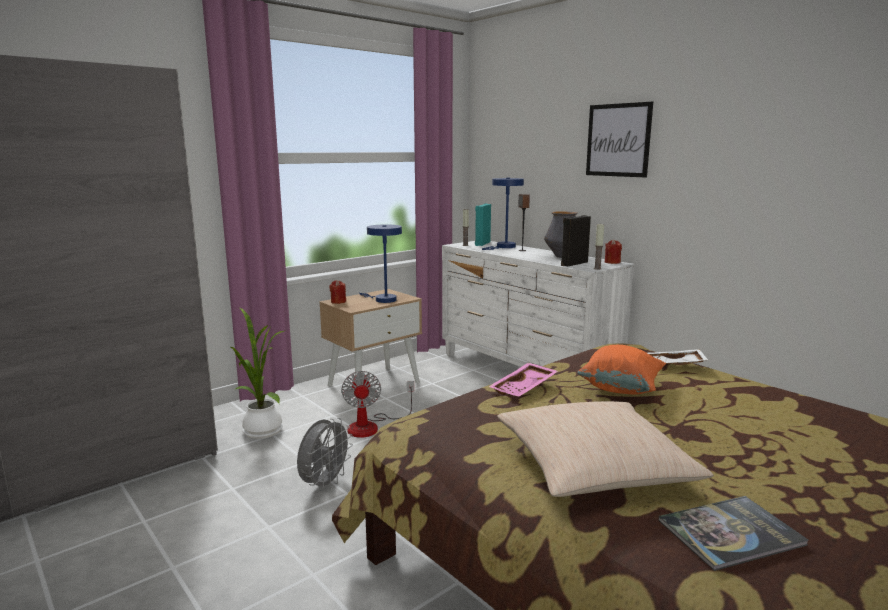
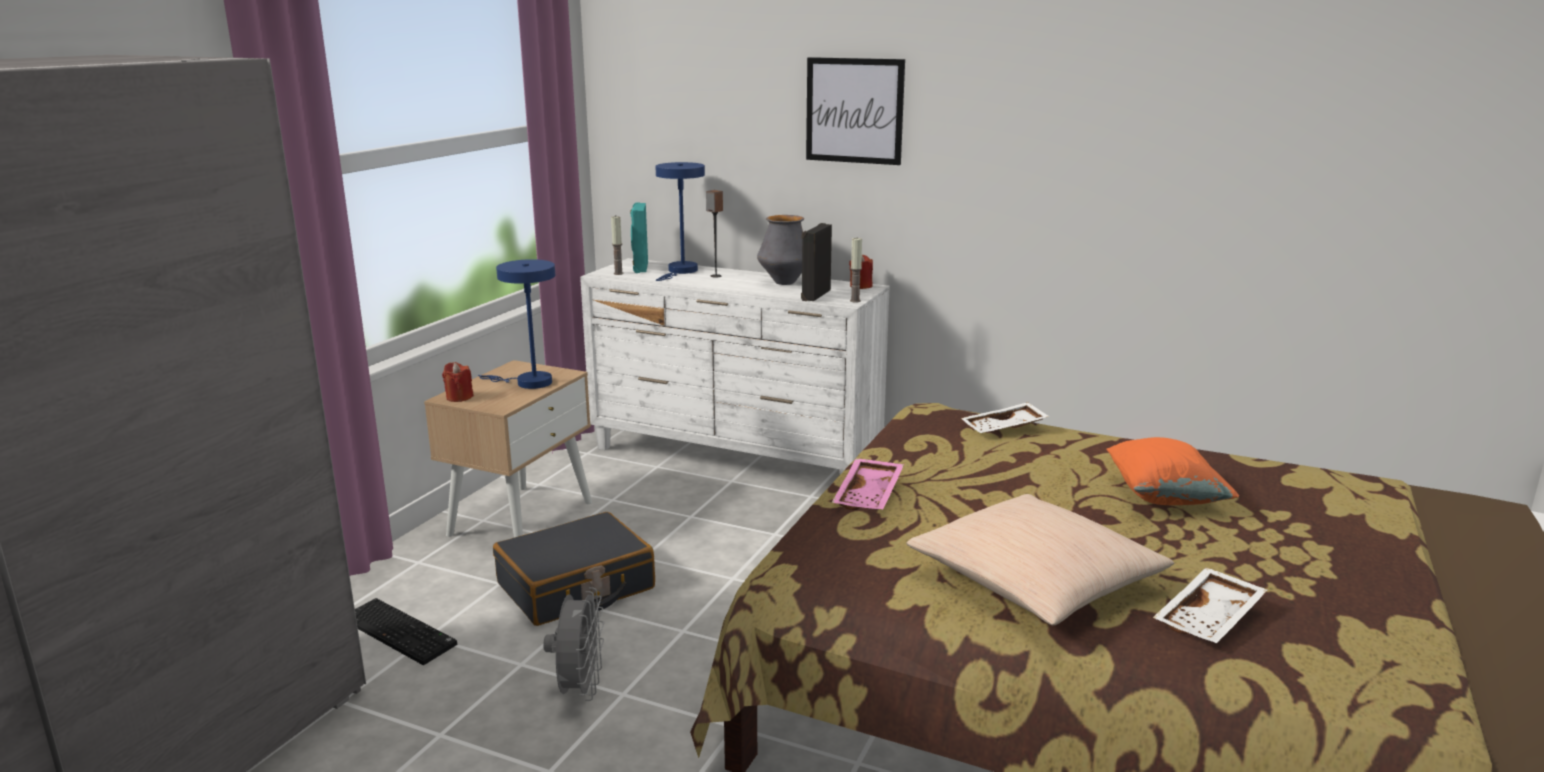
camera: 25 degrees left, 5 degrees up
(262, 429) = (401, 632): potted plant -> keyboard
(371, 426) = (576, 587): fan -> black suitcase
(621, 389) = (978, 473): orange pillow -> orange pillow (1164, 497)
(730, 533) = (1210, 619): book -> white tray

